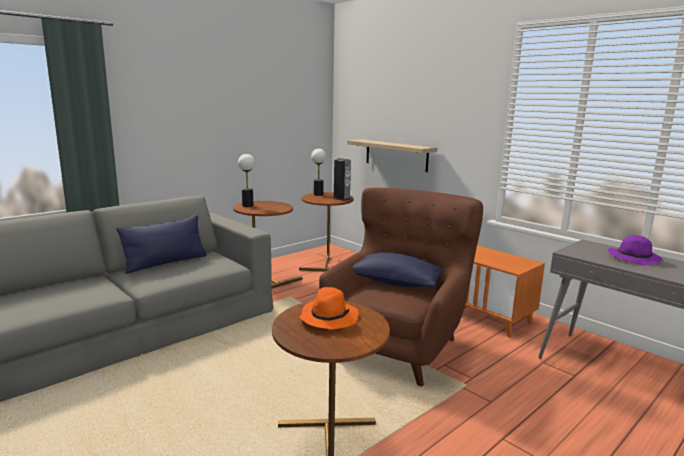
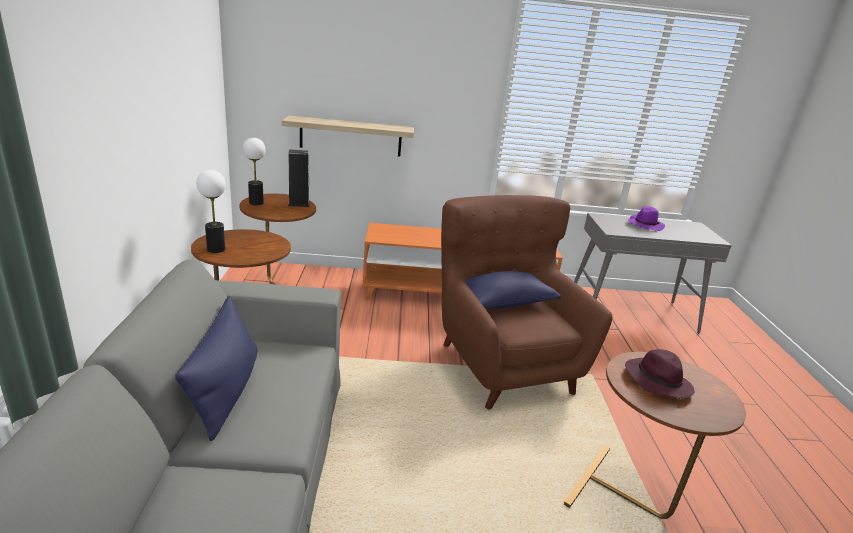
camera: 50 degrees left, 10 degrees up
(328, 318) = (656, 380): orange hat -> purple hat

